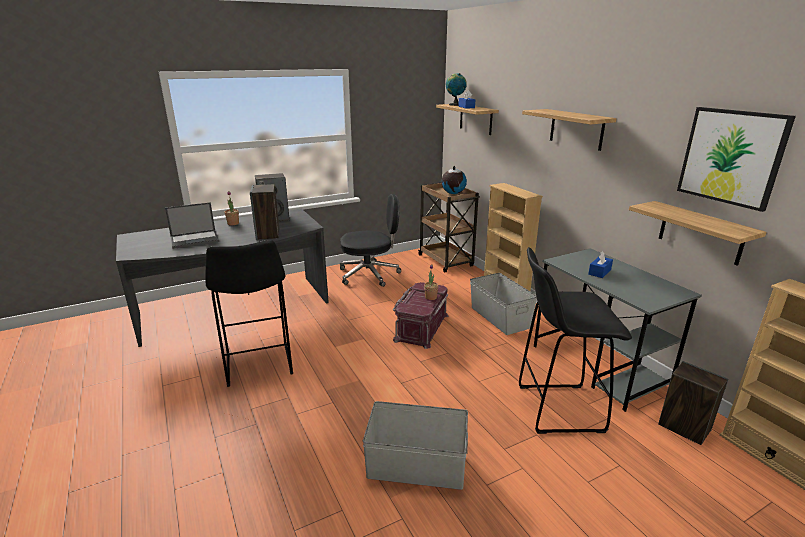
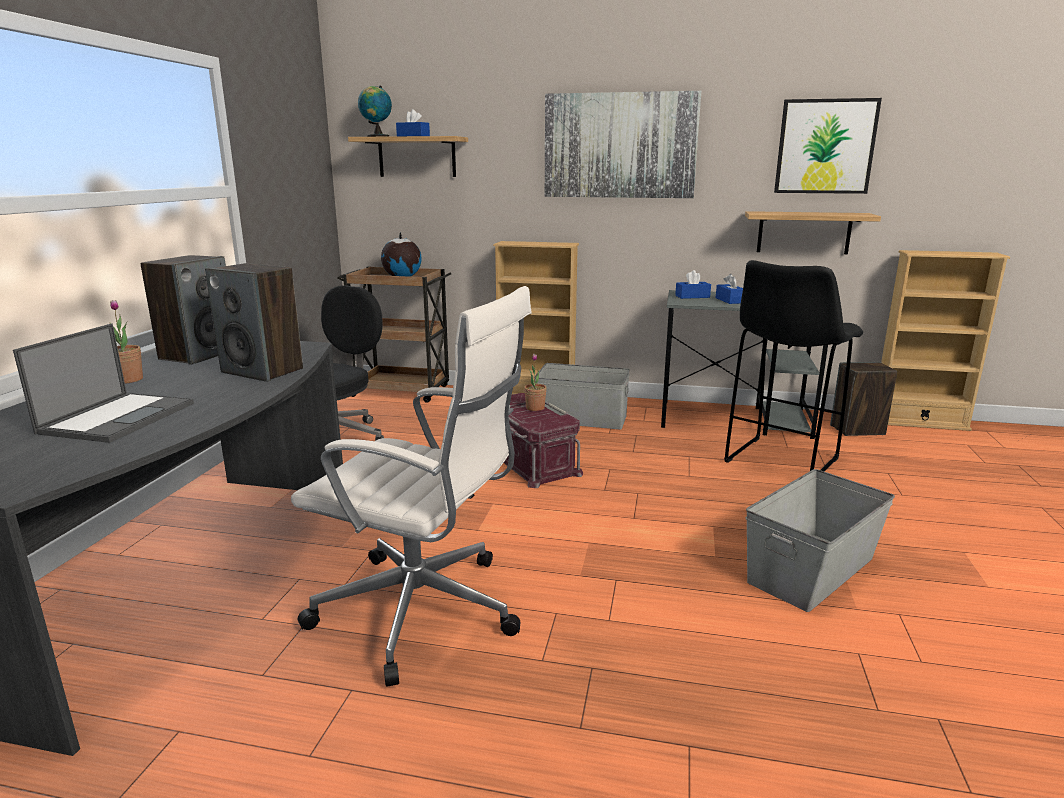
camera: 50 degrees left, 5 degrees down
(259, 365) = (423, 612): black stool -> white office chair
(576, 129) = (620, 146): shelf -> picture
(584, 259) = (692, 296): none -> blue tissue box

